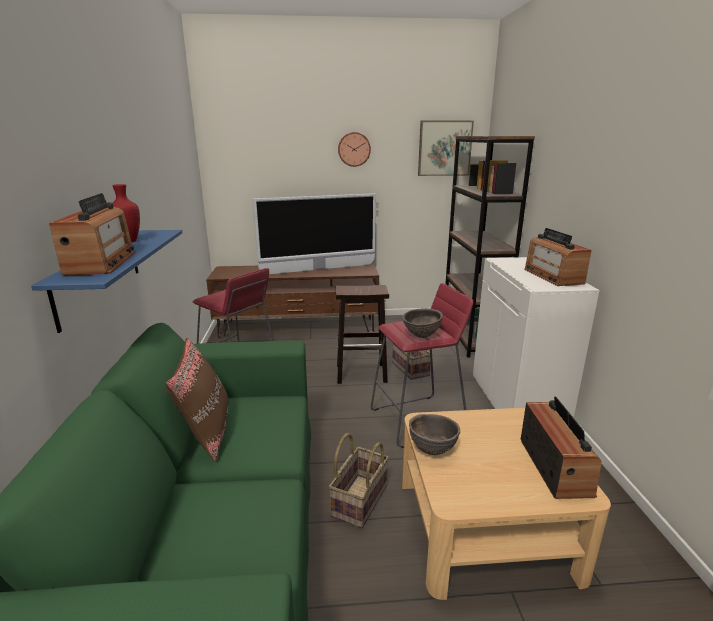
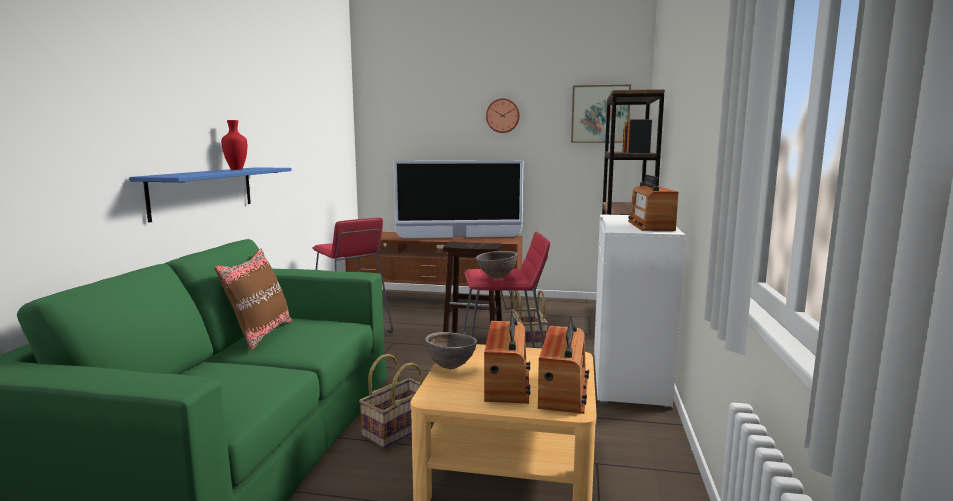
camera: 15 degrees right, 10 degrees down
(101, 263) = (195, 173): radio -> radio (507, 382)

